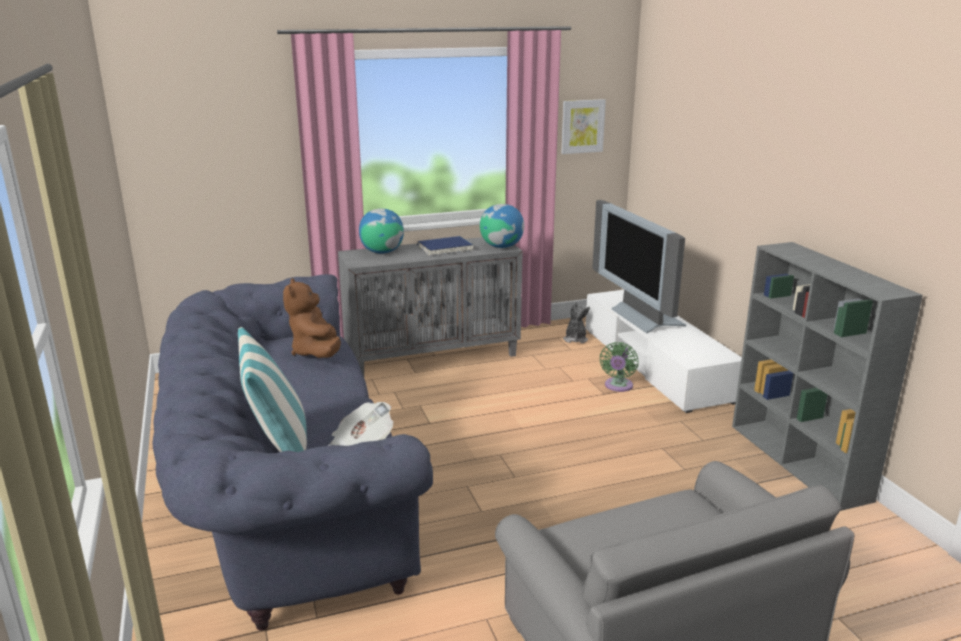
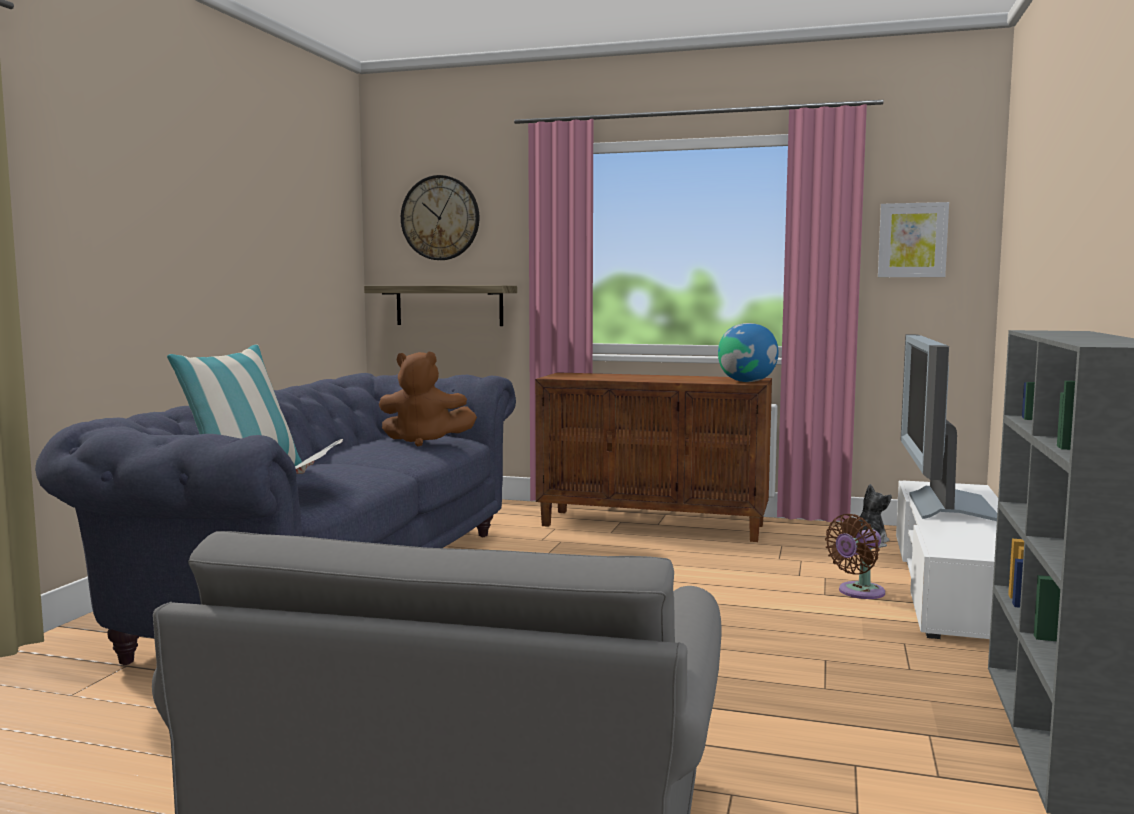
camera: 35 degrees right, 15 degrees down
(200, 119) = (440, 218): none -> wall clock
(218, 200) = (449, 305): none -> shelf
(316, 352) = (424, 441): brown plush toy -> brown plush toy turned 105 degrees counterclockwise
(382, 252) = (599, 375): globe -> none
(433, 356) = (654, 525): grey cabinet -> brown cabinet
(445, 248) = (674, 378): blue book -> none
(618, 386) = (858, 592): green fan -> brown fan

